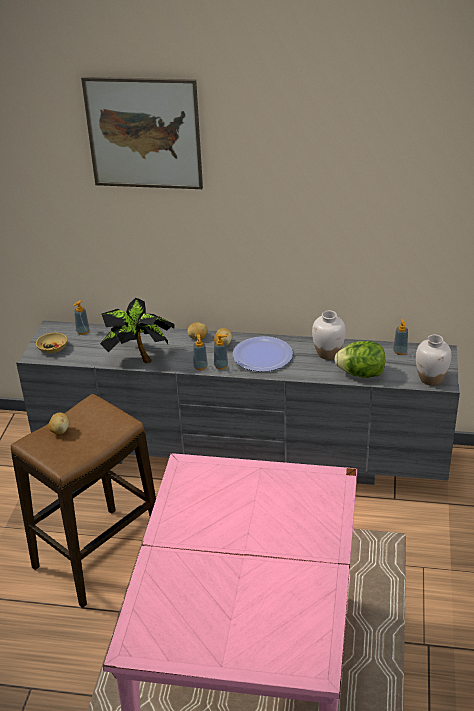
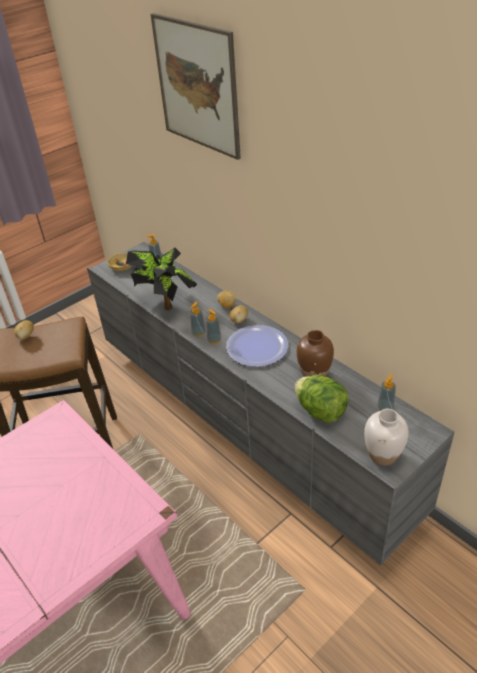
camera: 40 degrees right, 5 degrees up
(328, 354) = (314, 374): white vase -> brown vase

